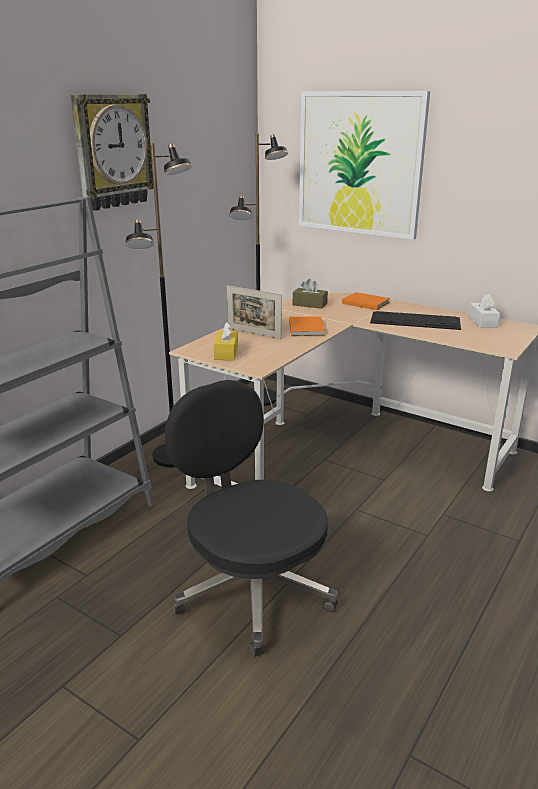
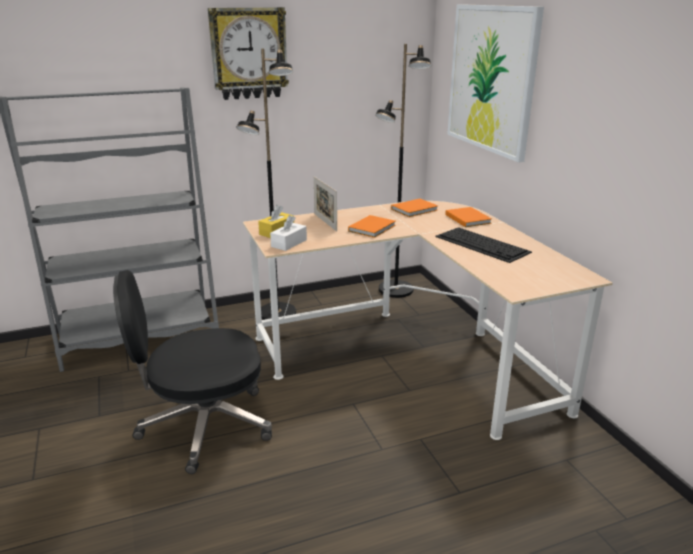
camera: 35 degrees right, 0 degrees up
(252, 589) = (203, 426): black office chair -> black office chair turned 105 degrees counterclockwise
(309, 304) = (415, 209): brown tissue box -> orange book
(482, 322) = (549, 261): white tissue box -> white tissue box (289, 243)

